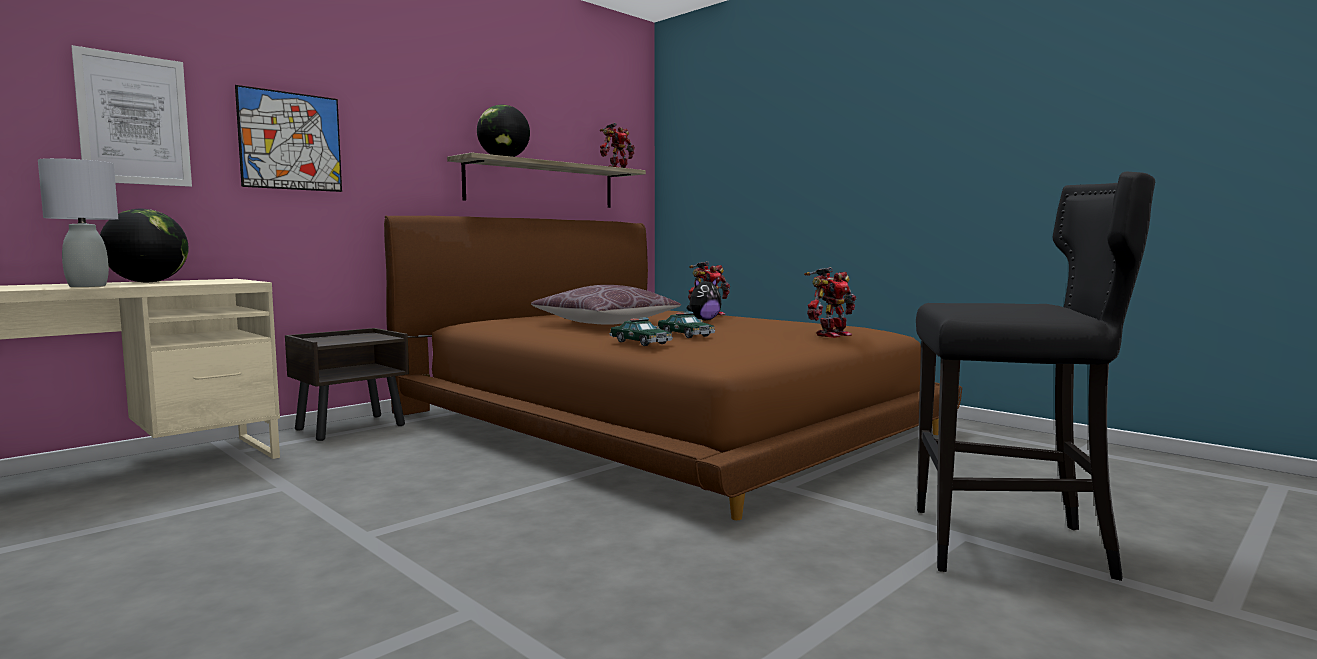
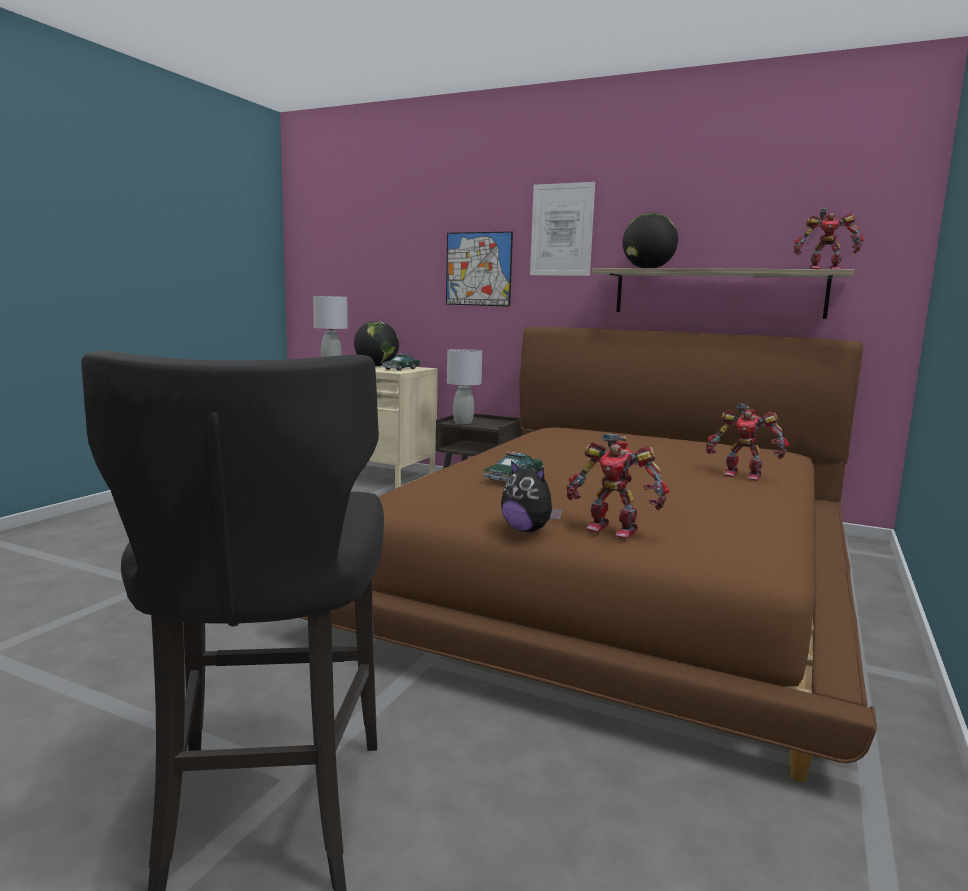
camera: 70 degrees right, 5 degrees up
(134, 120) = (396, 264): picture -> picture (561, 230)
(335, 341) = (462, 422): none -> grey table lamp
(605, 324) = (572, 452): brown pillow -> none
(640, 342) = (449, 470): toy car -> toy car (401, 369)
(704, 320) = (668, 476): plush toy -> plush toy (527, 530)

